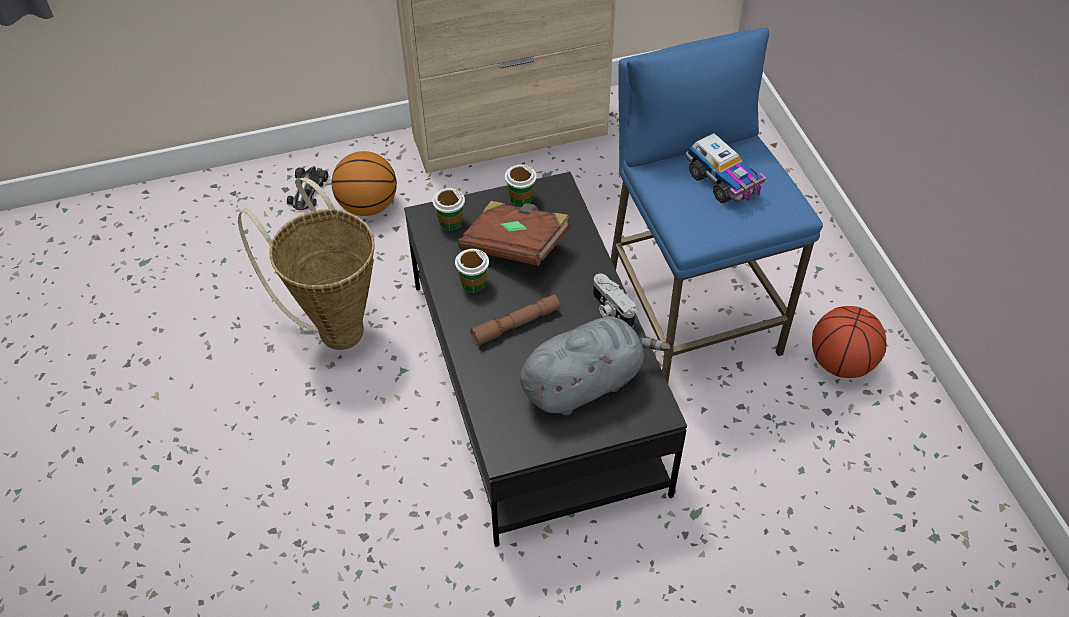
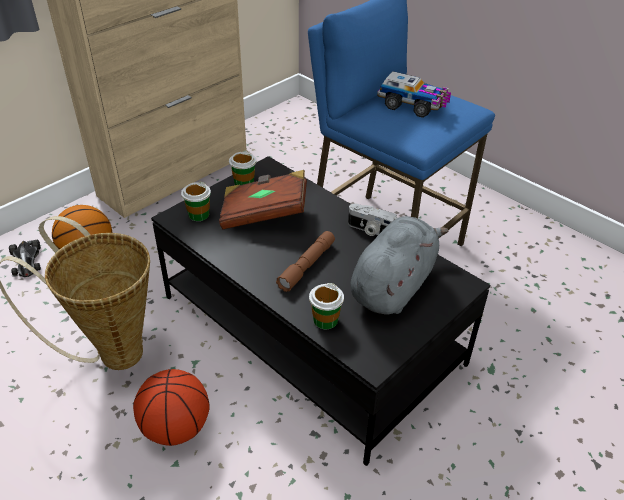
camera: 30 degrees left, 10 degrees down
(473, 283) = (249, 249): cup -> cup (325, 320)
(840, 362) = (501, 236): basketball -> basketball (176, 427)

